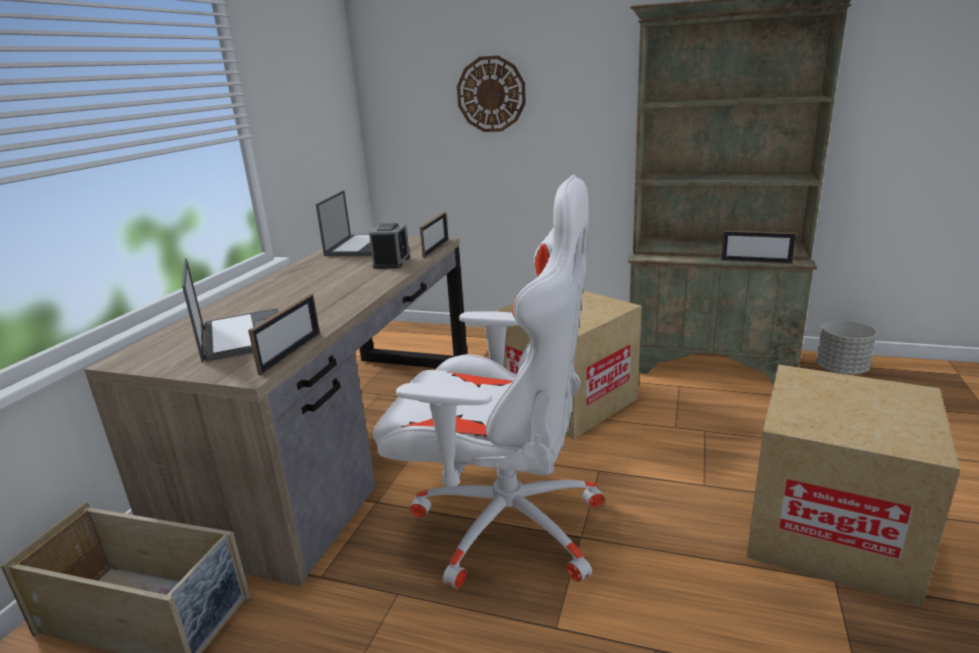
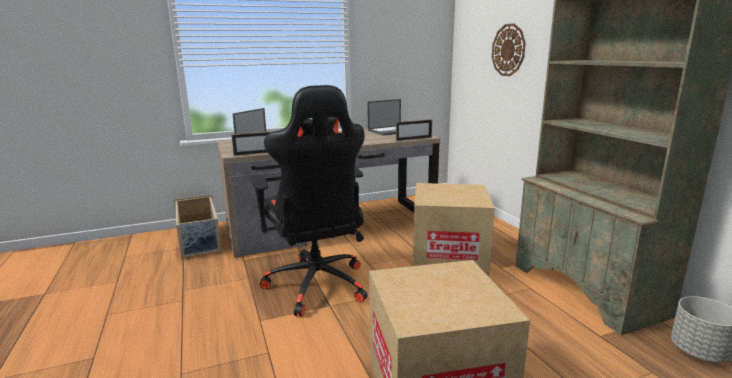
camera: 50 degrees right, 5 degrees down
(391, 262) = (379, 139): alarm clock -> none
(494, 524) = (314, 280): white office chair -> black office chair
(755, 262) = (602, 205): picture frame -> none

